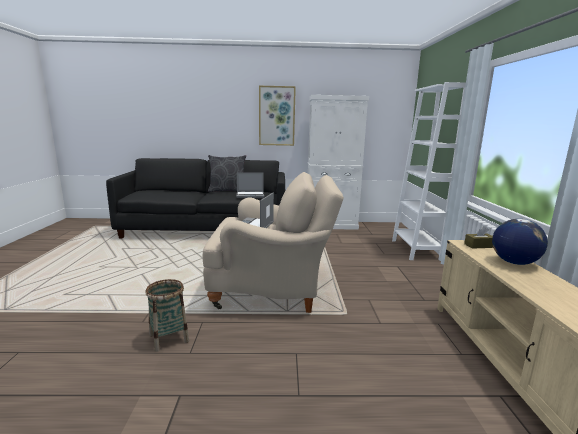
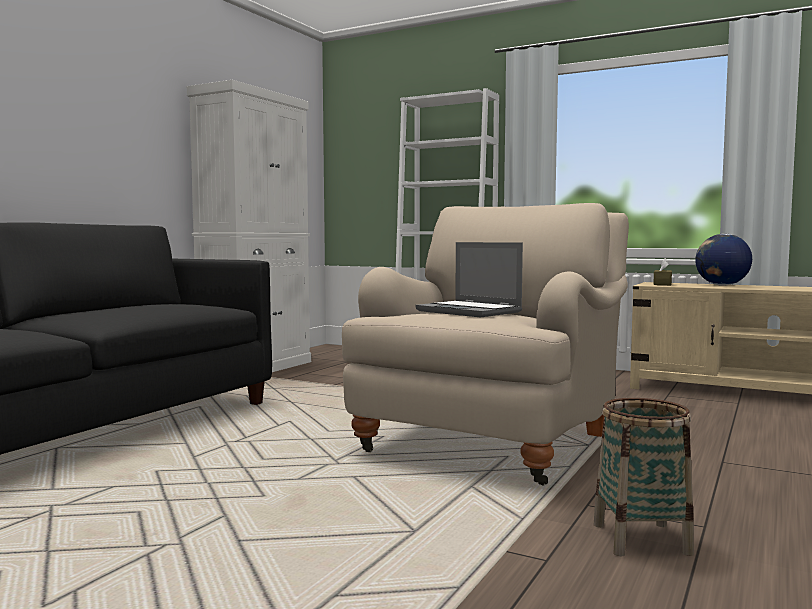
camera: 60 degrees left, 10 degrees down
(227, 191) = (79, 310): grey pillow -> none
(250, 195) = (182, 306): laptop -> none
(277, 116) = (124, 120): picture -> none

